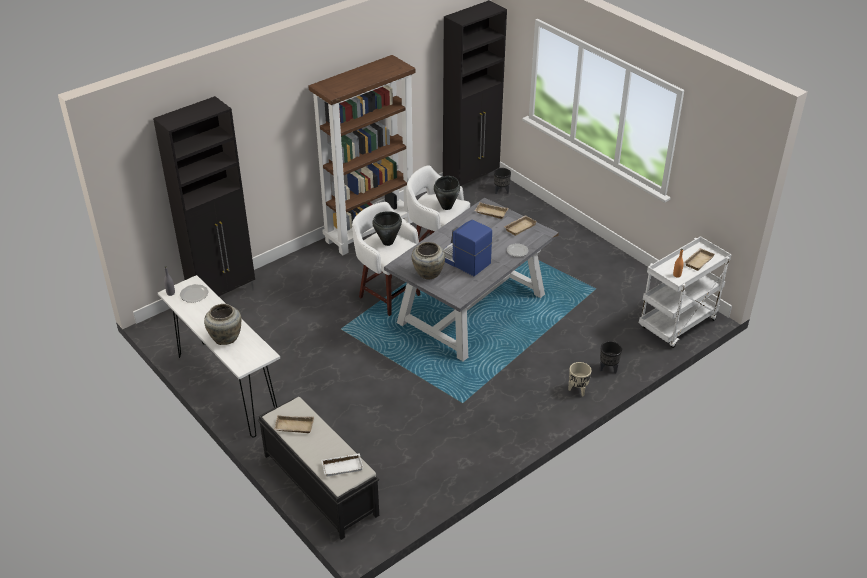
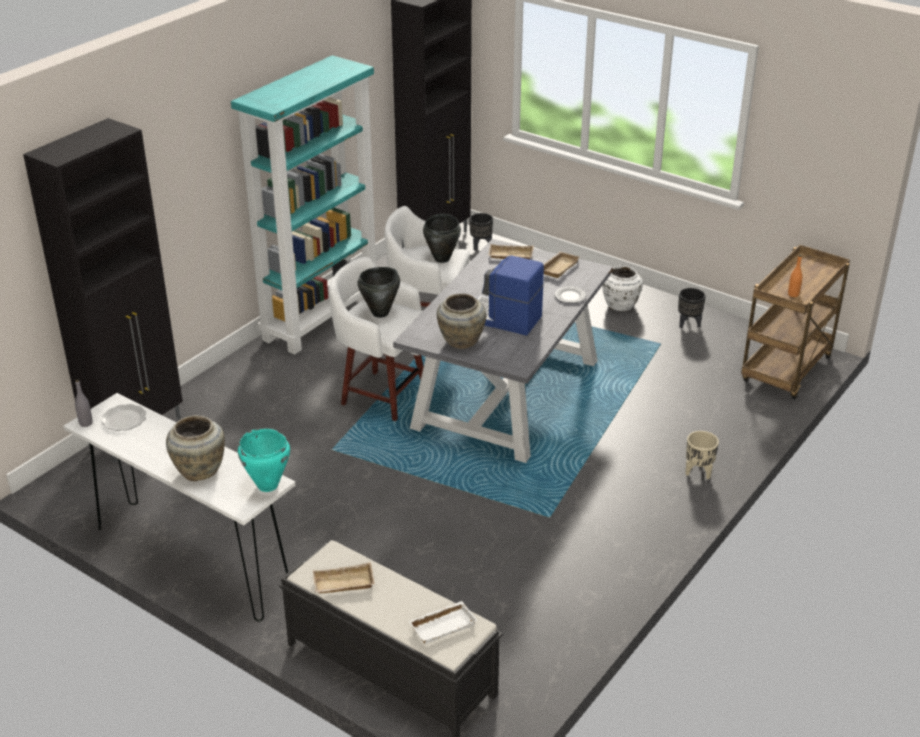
camera: 15 degrees left, 5 degrees down
(262, 356) = (267, 485): none -> turquoise cooking pot
(370, 231) = (321, 318): brown bookcase -> turquoise bookcase
(581, 254) = (620, 305): none -> white vase
(608, 369) = (725, 439): black planter -> black planter (689, 324)
(677, 325) = (786, 371): white cart -> brown cart
(698, 261) = (810, 274): beige tray -> none

